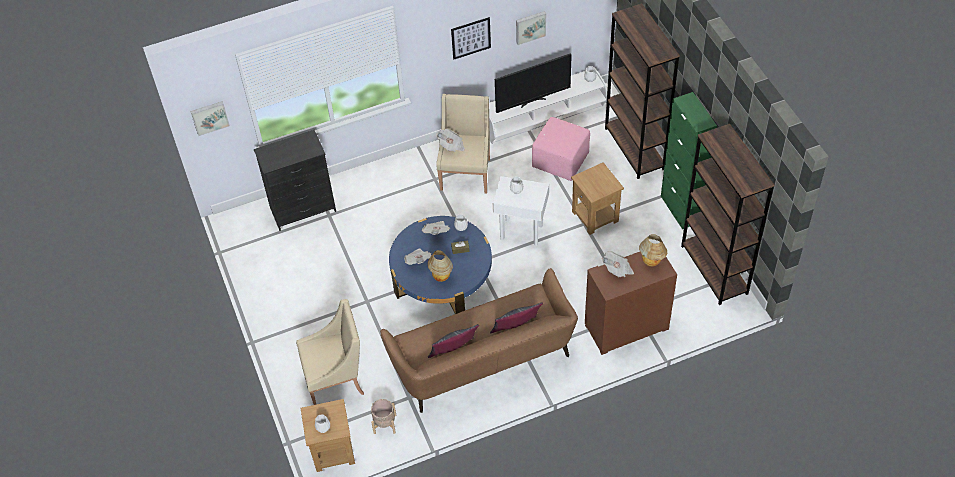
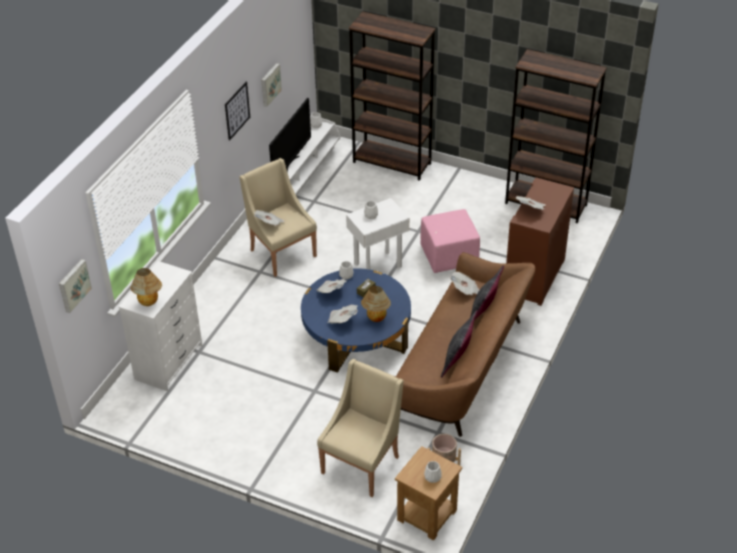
camera: 45 degrees left, 10 degrees down
(303, 209) = (169, 362): black dresser -> white dresser
(526, 301) = (465, 290): none -> newspaper
(559, 161) = (346, 202): pink ottoman -> pink ottoman (448, 256)
(595, 216) = (420, 222): brown side table -> none
(651, 262) = (547, 190): table lamp -> table lamp (149, 303)
(680, 209) = (474, 181): green cabinet -> none

